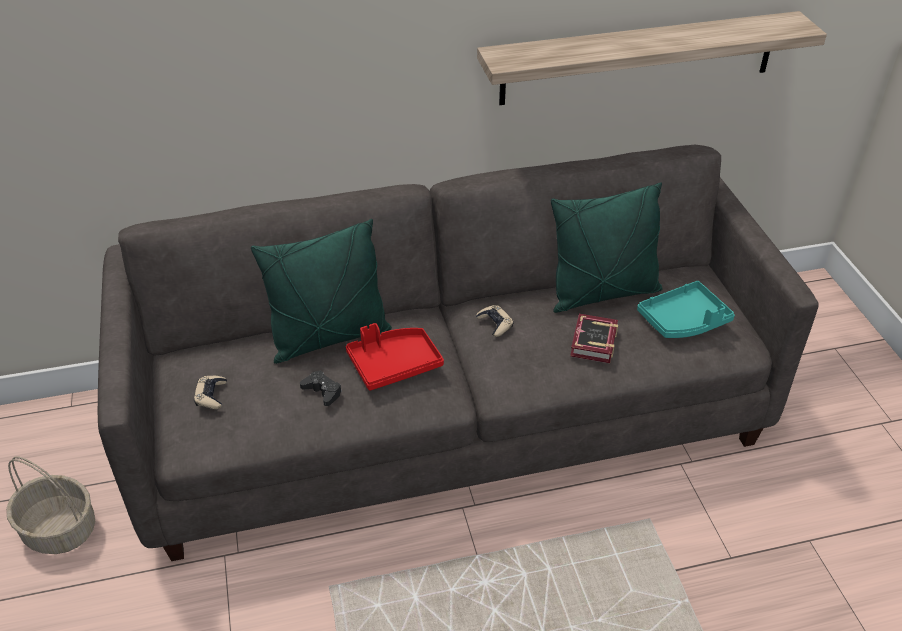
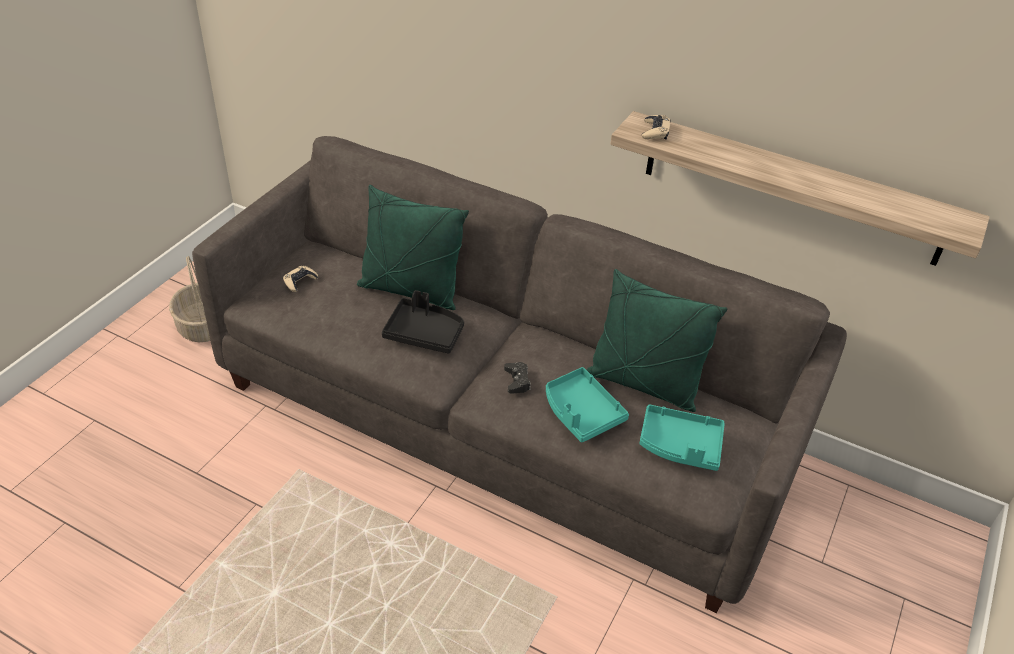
camera: 40 degrees right, 0 degrees up
(322, 391) = (360, 321): black game controller -> black game controller (517, 381)
(394, 364) = (424, 333): red tray -> black tray
(495, 323) = (531, 352): beige game controller -> beige game controller (655, 131)
(591, 344) = (581, 412): book -> turquoise tray

